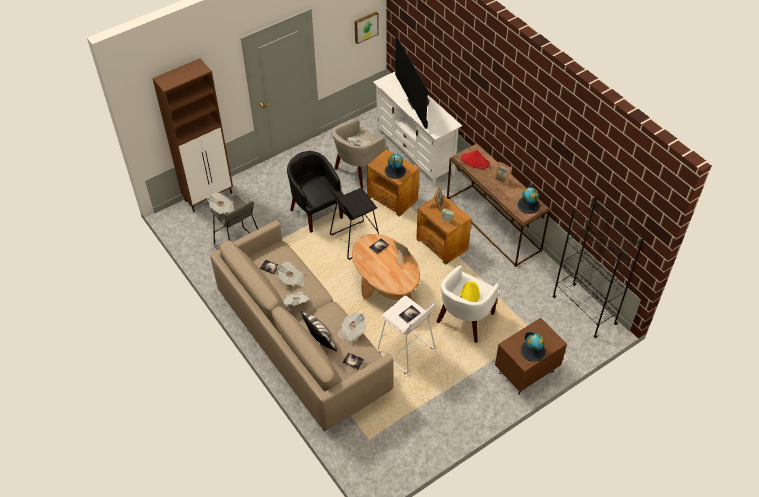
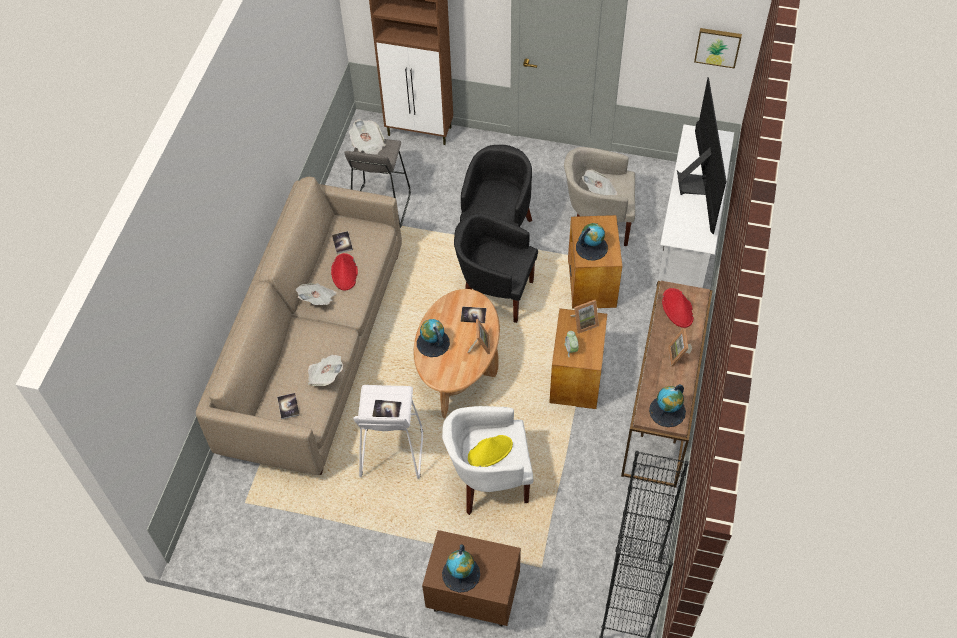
camera: 50 degrees right, 5 degrees up
(291, 279) = (344, 272): newspaper -> red hat
(321, 341) = (288, 358): pillow -> none
(355, 240) = (495, 293): black stool -> black armchair
(378, 274) = (433, 343): none -> globe
(415, 103) = (696, 185): television -> television turned 150 degrees clockwise

